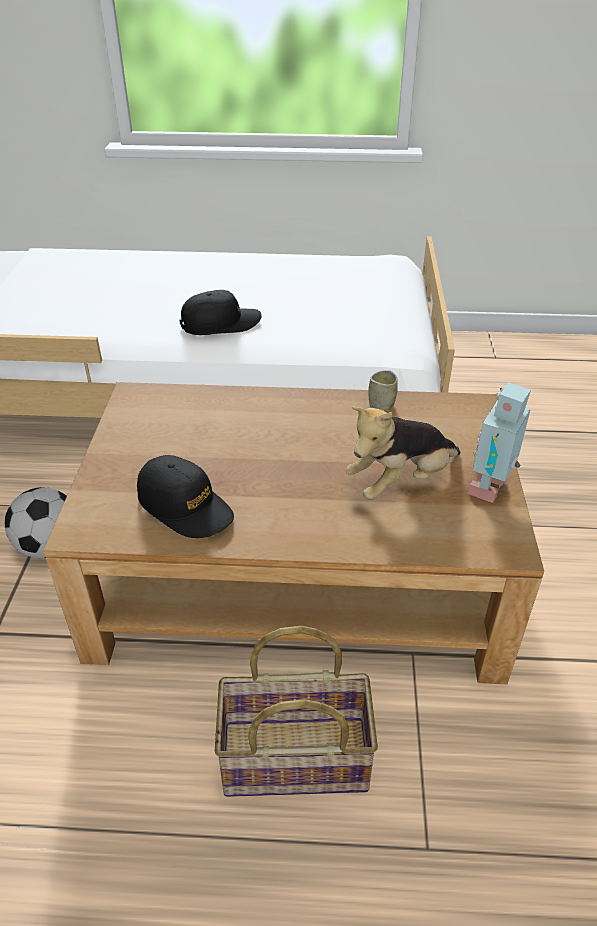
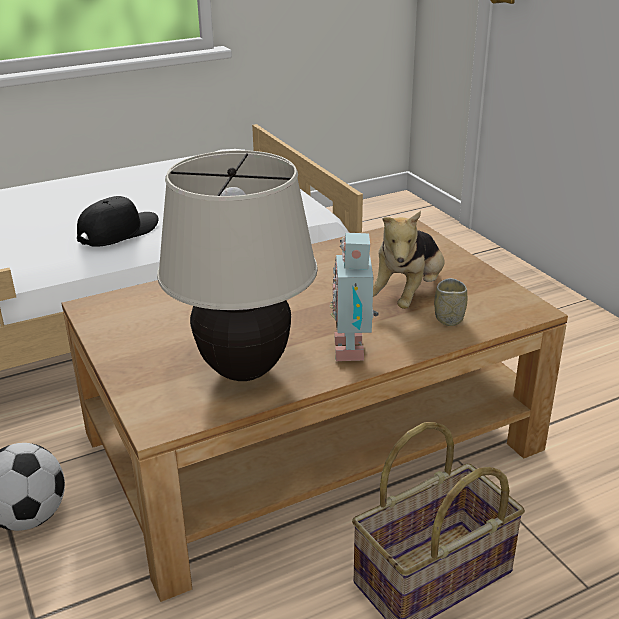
camera: 30 degrees left, 10 degrees down
(185, 506) = (243, 370): black cap -> beige table lamp
(381, 405) = (336, 250): cup -> cup (449, 319)
(491, 488) = (478, 278): toy robot -> toy robot (353, 349)

